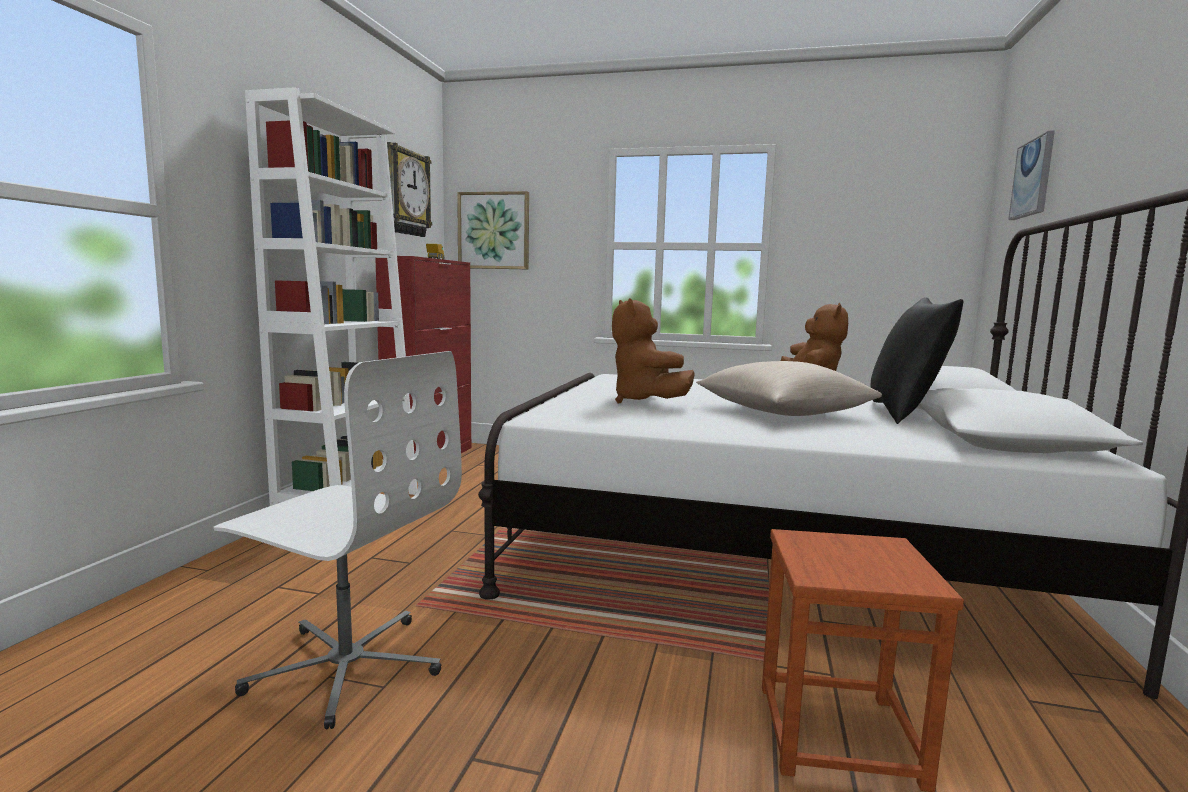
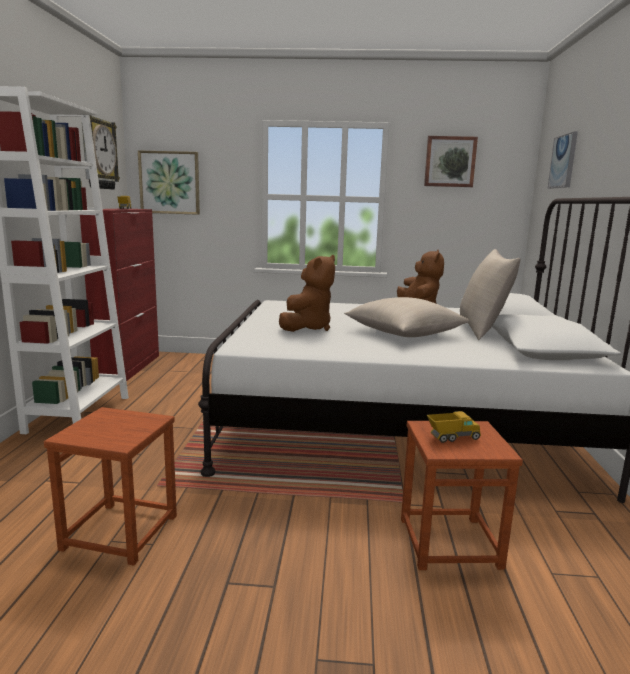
camera: 10 degrees left, 5 degrees up
(346, 666) = (121, 532): white office chair -> brown stool
(645, 402) = (308, 328): brown plush toy -> brown plush toy turned 120 degrees counterclockwise
(842, 558) = (452, 438): none -> toy truck
(861, 193) = (450, 162): none -> picture
(905, 413) = (482, 330): black pillow -> beige pillow

